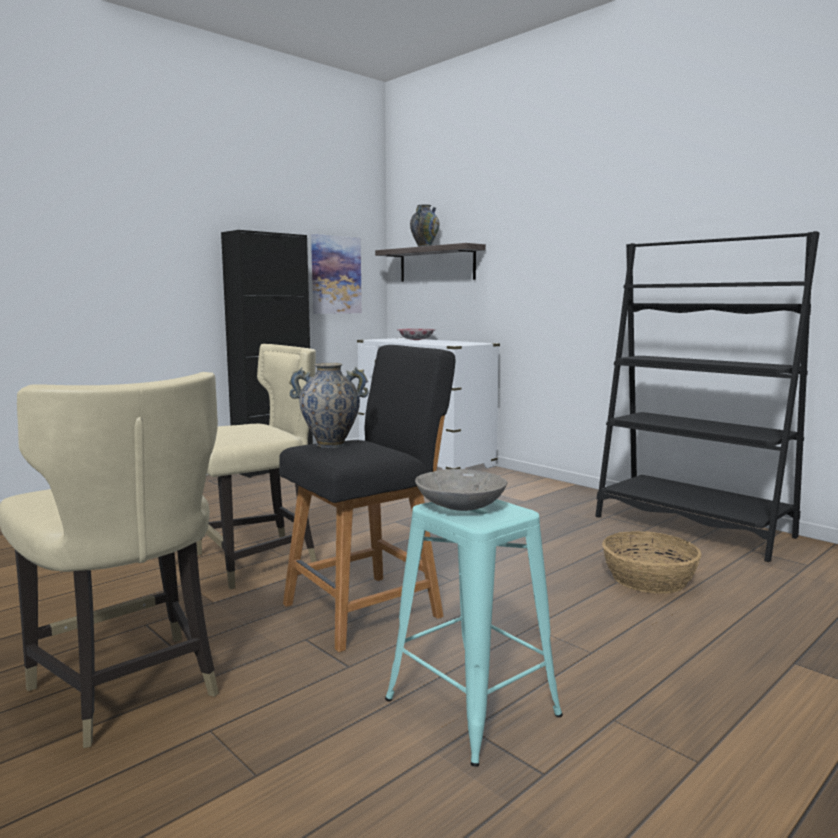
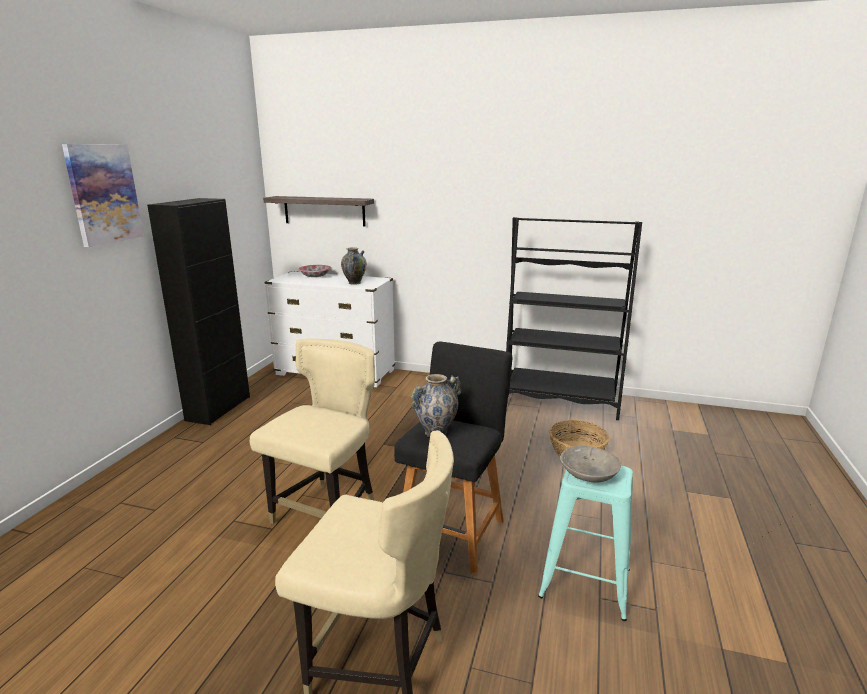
camera: 30 degrees left, 10 degrees up
(335, 275) = (234, 224): picture -> picture (103, 194)
(424, 247) = (315, 198): vase -> vase (354, 283)

